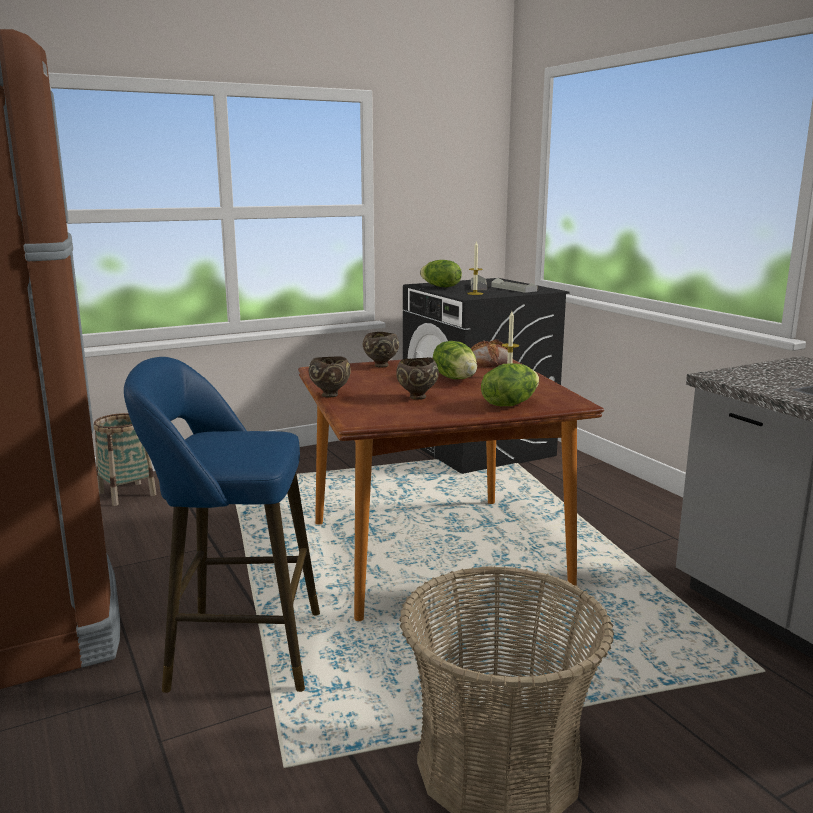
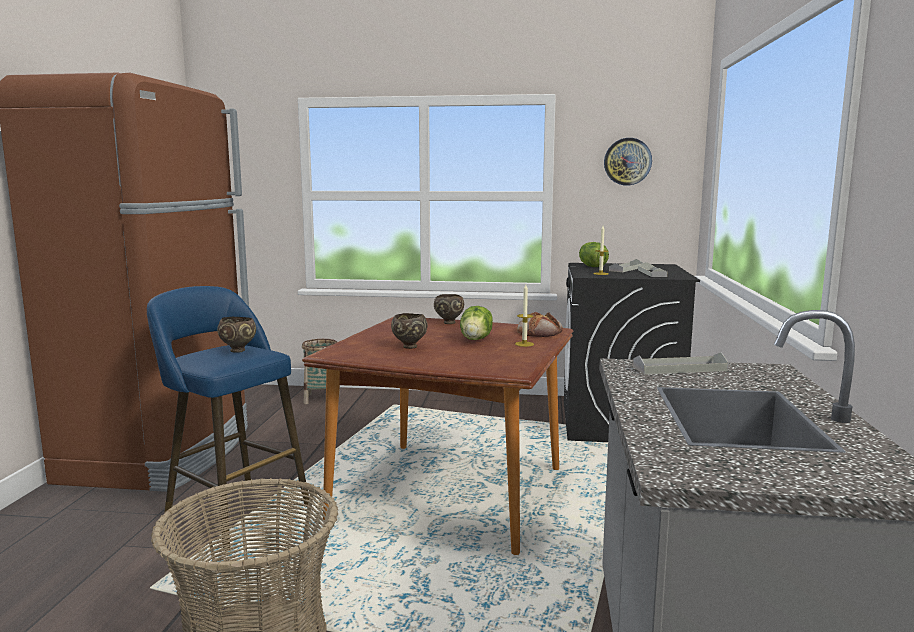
camera: 35 degrees right, 5 degrees down
(330, 395) = (359, 335): brown bowl -> brown bowl (239, 350)
(443, 170) = (627, 161): none -> wall clock
(509, 404) = (461, 363): lettuce -> none
(759, 372) = (679, 368): none -> grey tray

